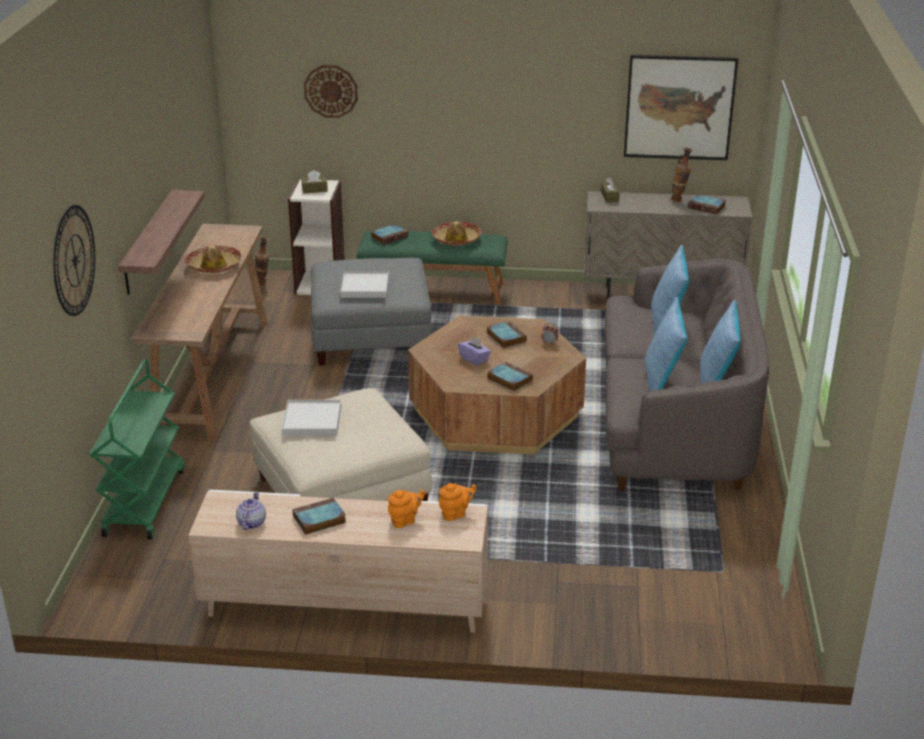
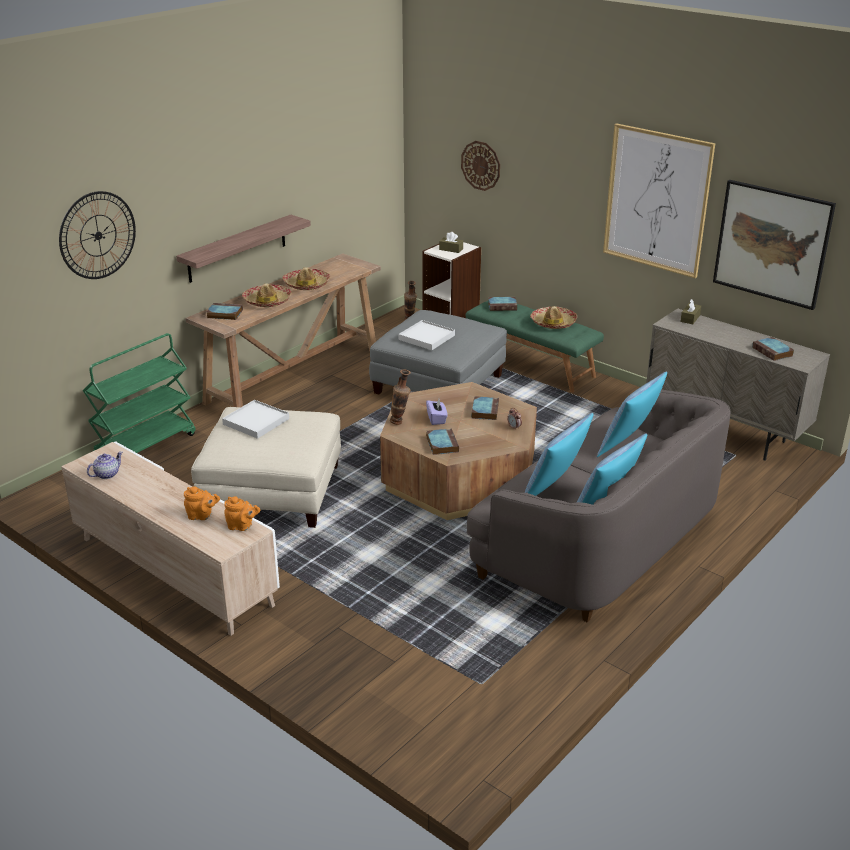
camera: 35 degrees right, 0 degrees up
(197, 294) = (267, 301): none -> hat
(318, 520) = (149, 491): book -> book (224, 314)
(552, 89) = (657, 200): none -> picture
(679, 200) = (754, 338): vase -> vase (400, 422)

